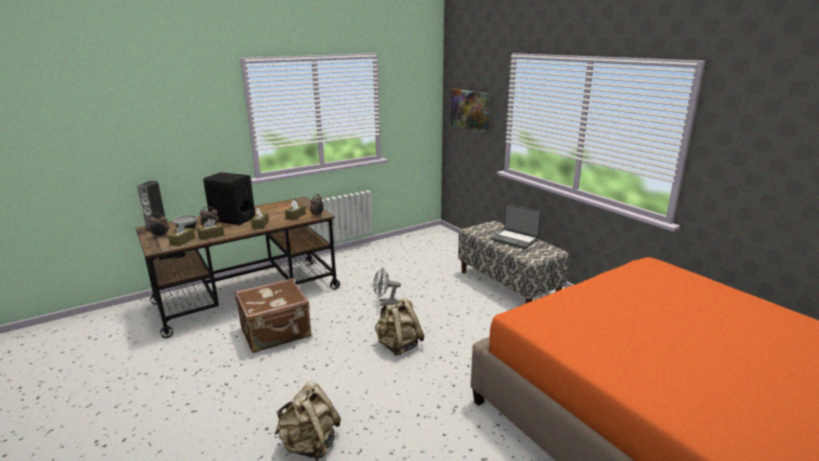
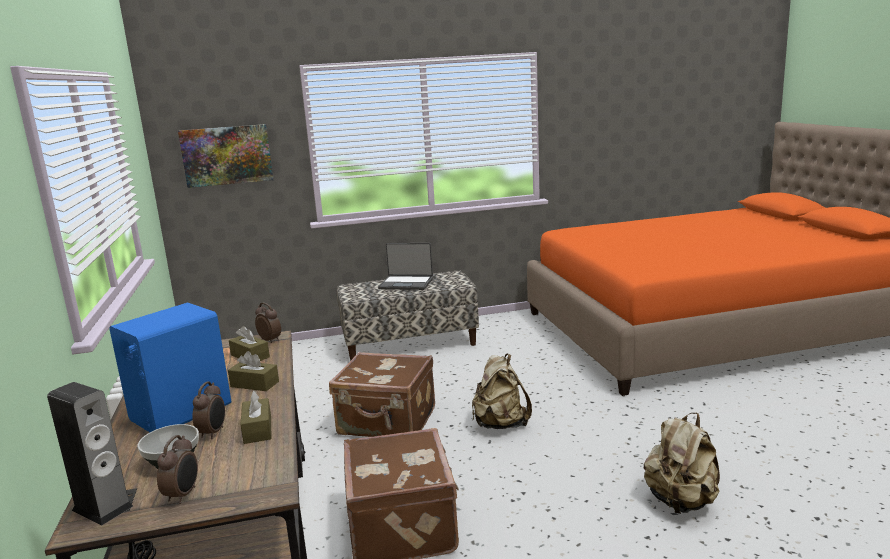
camera: 70 degrees left, 5 degrees down
(182, 241) = (252, 461): brown tissue box -> none
(232, 219) = (180, 412): black speaker -> blue speaker
(385, 303) = (387, 422): grey fan -> brown suitcase
(515, 239) = (406, 284): laptop -> laptop turned 45 degrees clockwise

